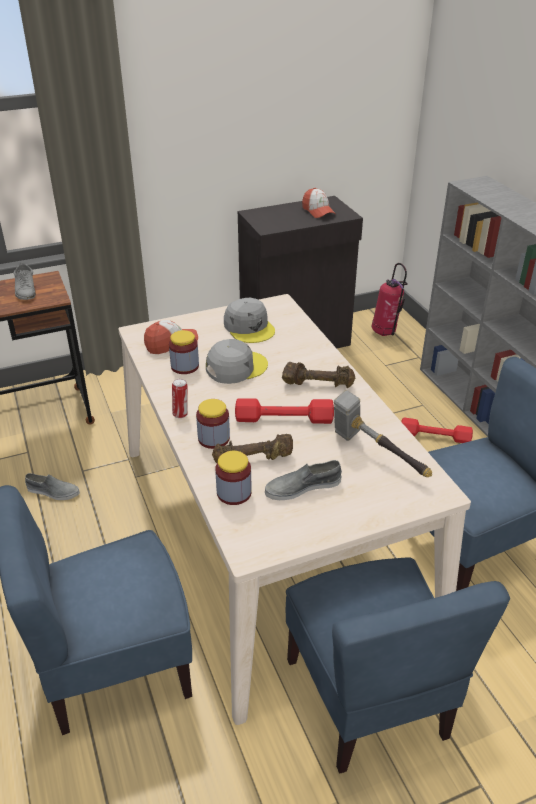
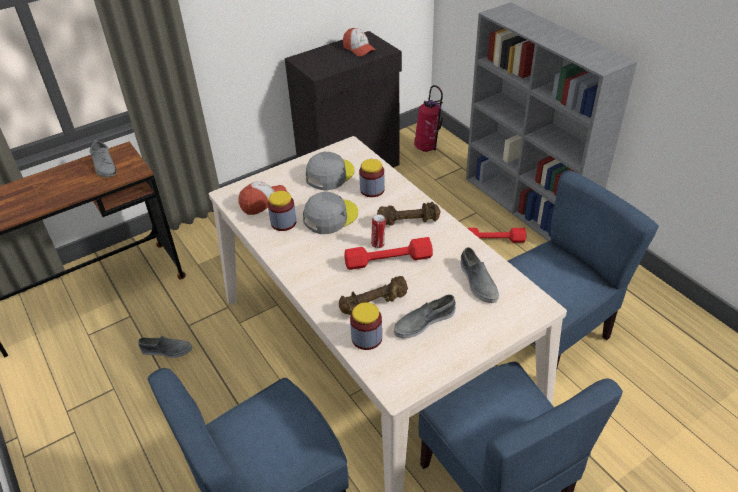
camera: 10 degrees left, 5 degrees up
(181, 414) = (295, 270): can -> can (378, 244)
(214, 438) = (332, 289): jar -> jar (372, 190)
(249, 327) = (329, 175): grey cap -> grey cap turned 105 degrees counterclockwise
(376, 456) = (477, 282): hammer -> grey shoe

